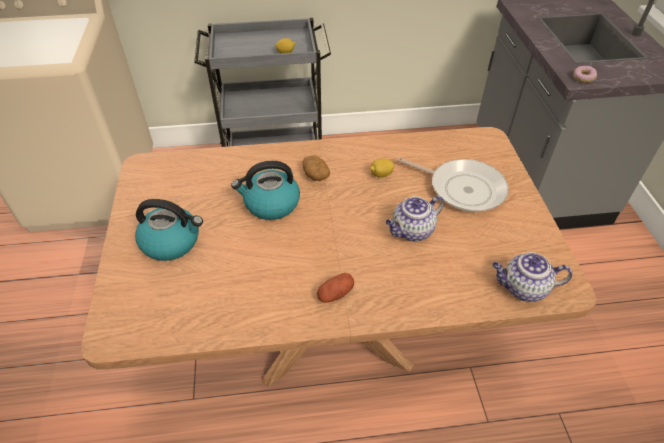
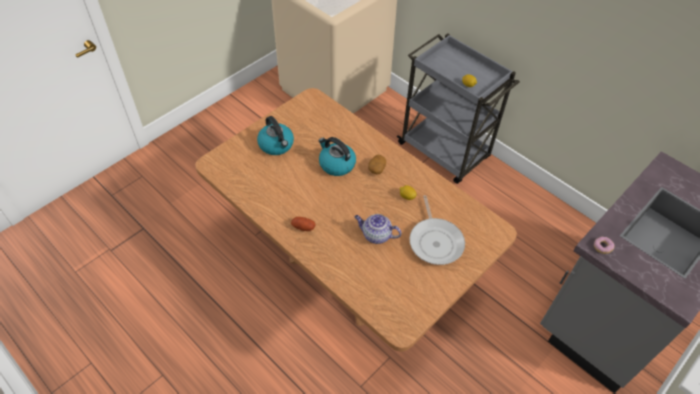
camera: 50 degrees right, 5 degrees up
(523, 288) = (381, 307): teapot -> none

